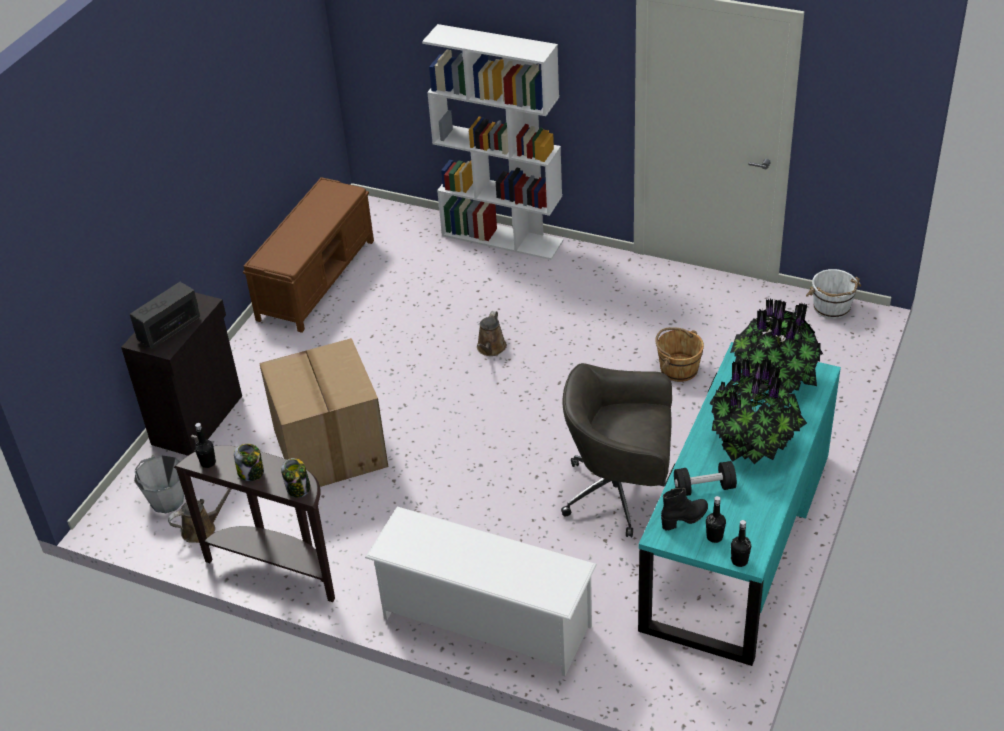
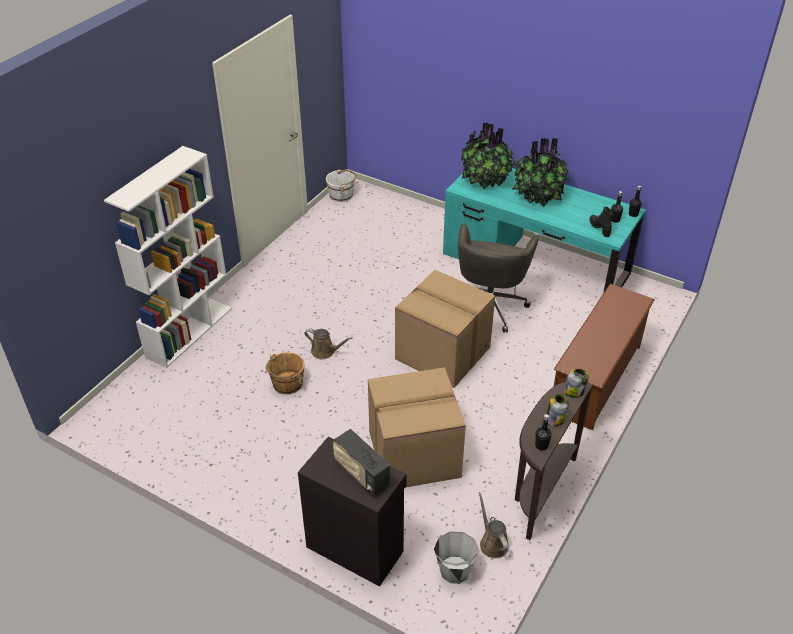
camera: 85 degrees left, 0 degrees up
(317, 279) = (186, 455): brown bench -> none
(485, 622) = (596, 379): white shoe rack -> brown shoe rack
(508, 453) = (441, 353): none -> cardboard box
(678, 368) = (378, 264): brown bucket -> brown bucket (287, 384)
(704, 488) = (575, 218): black dumbbell -> none

